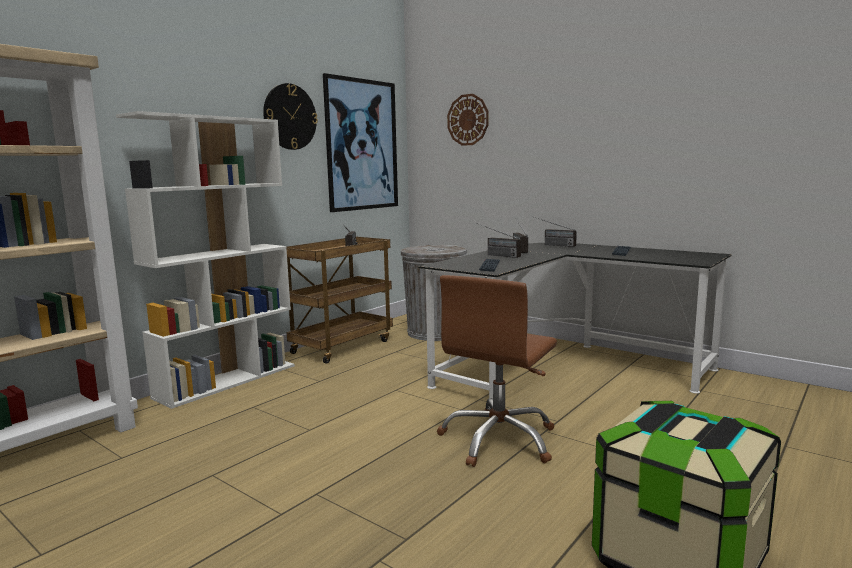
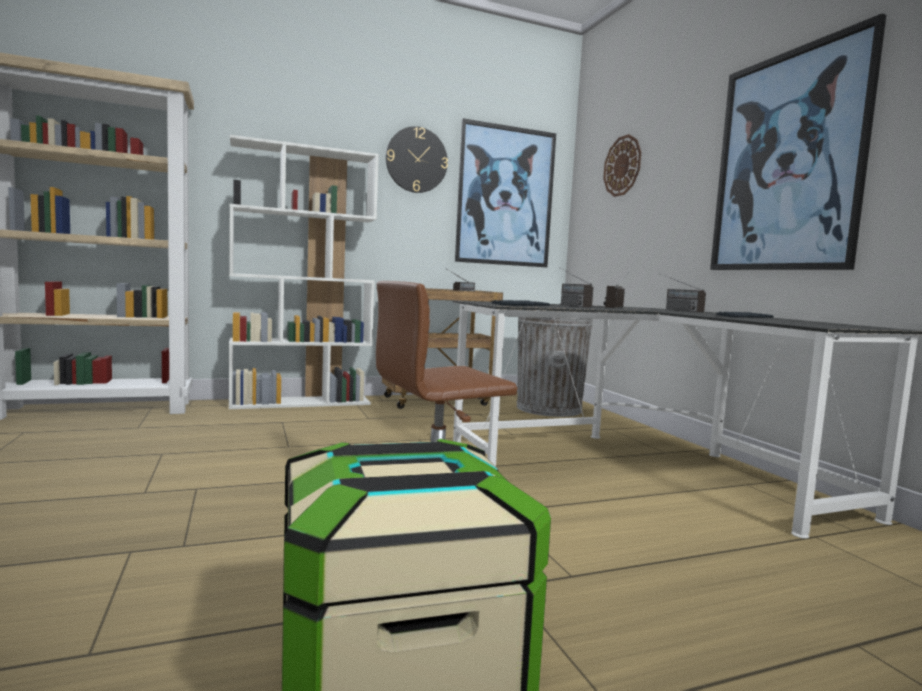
camera: 30 degrees right, 5 degrees down
(625, 137) = (787, 161): none -> picture

